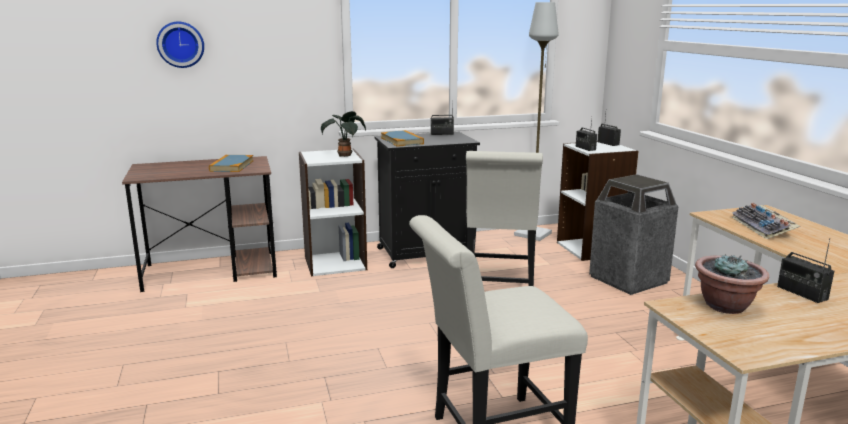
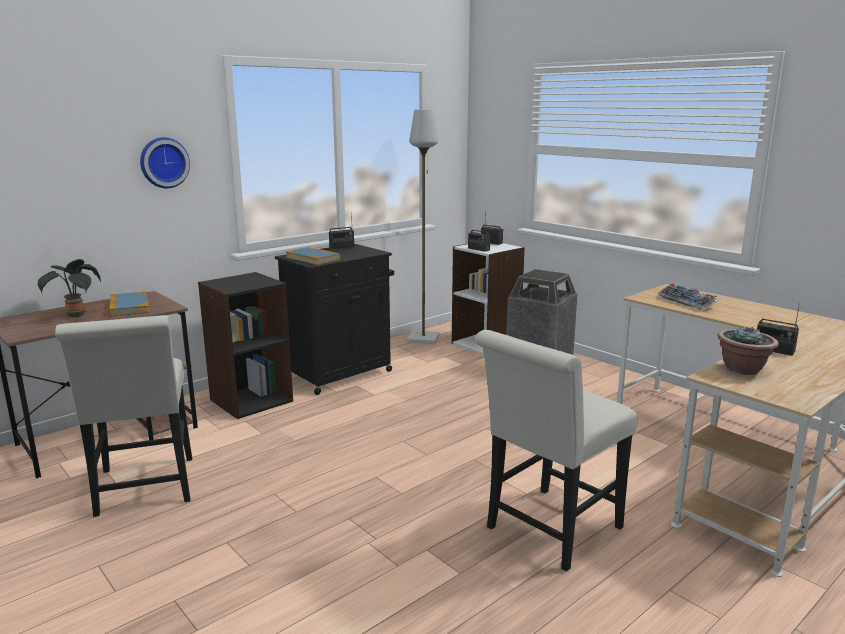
camera: 25 degrees left, 0 degrees up
(180, 44) = (42, 165): wall clock -> wall clock (163, 162)
(335, 263) = (251, 400): white bookcase -> black bookcase
(345, 155) = (257, 280): potted plant -> potted plant (76, 315)
(499, 288) = (438, 395): white chair -> white chair (145, 490)

